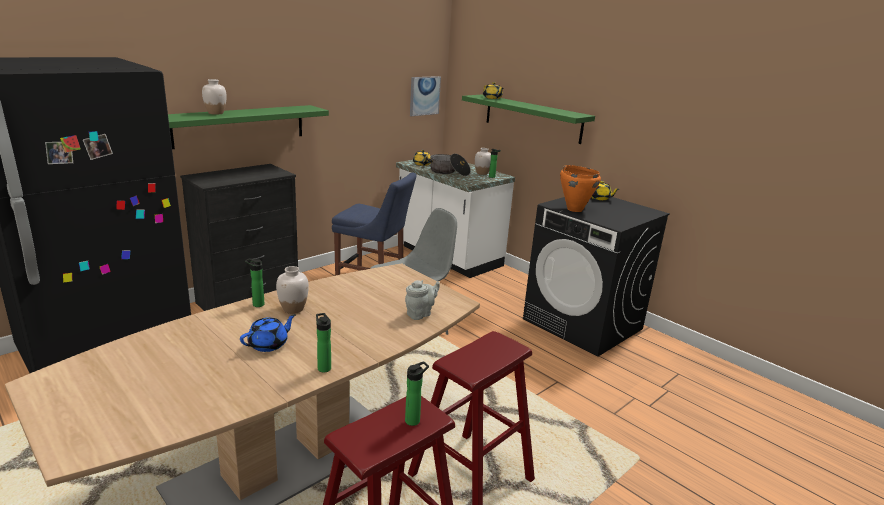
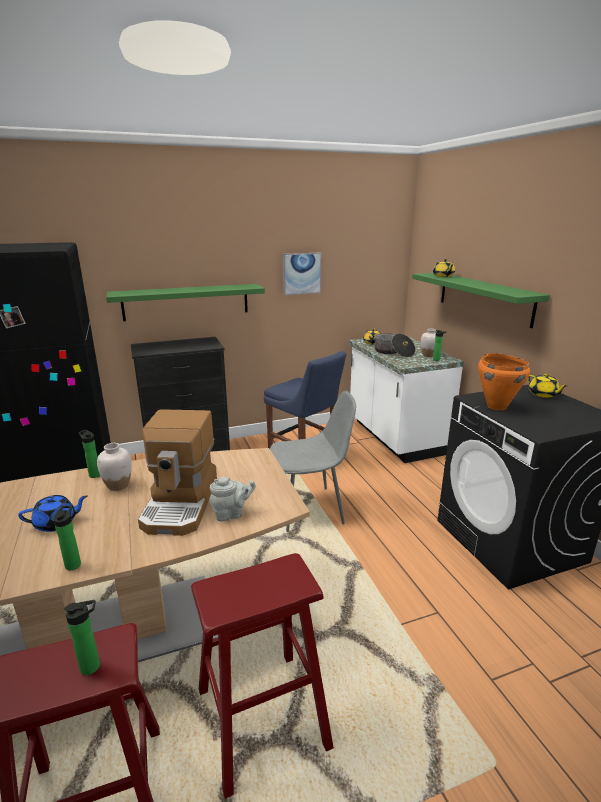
camera: 25 degrees right, 0 degrees up
(216, 113) = (158, 290): white vase -> none
(370, 313) = (182, 503): none -> coffee machine
(424, 95) = (383, 275): picture -> picture (301, 273)

